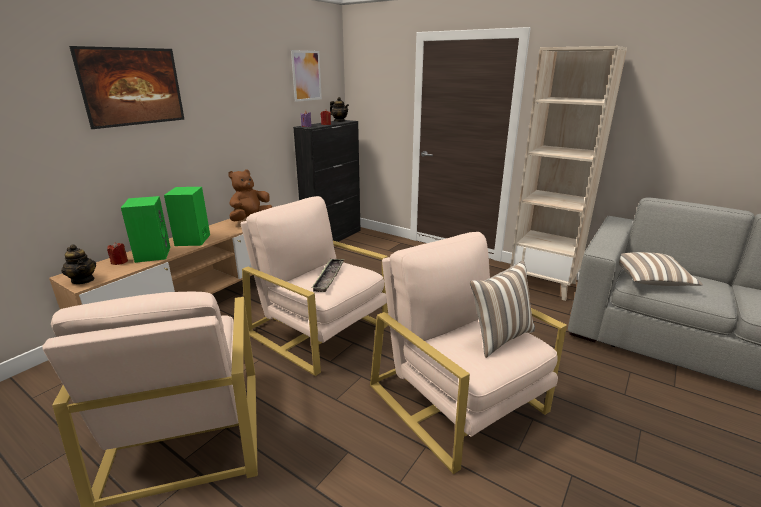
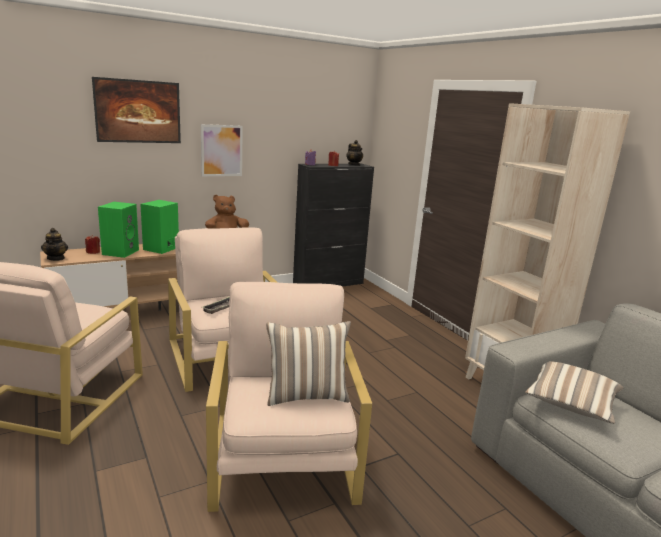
camera: 25 degrees right, 5 degrees down
(306, 76) = (323, 116): picture -> picture (221, 150)

